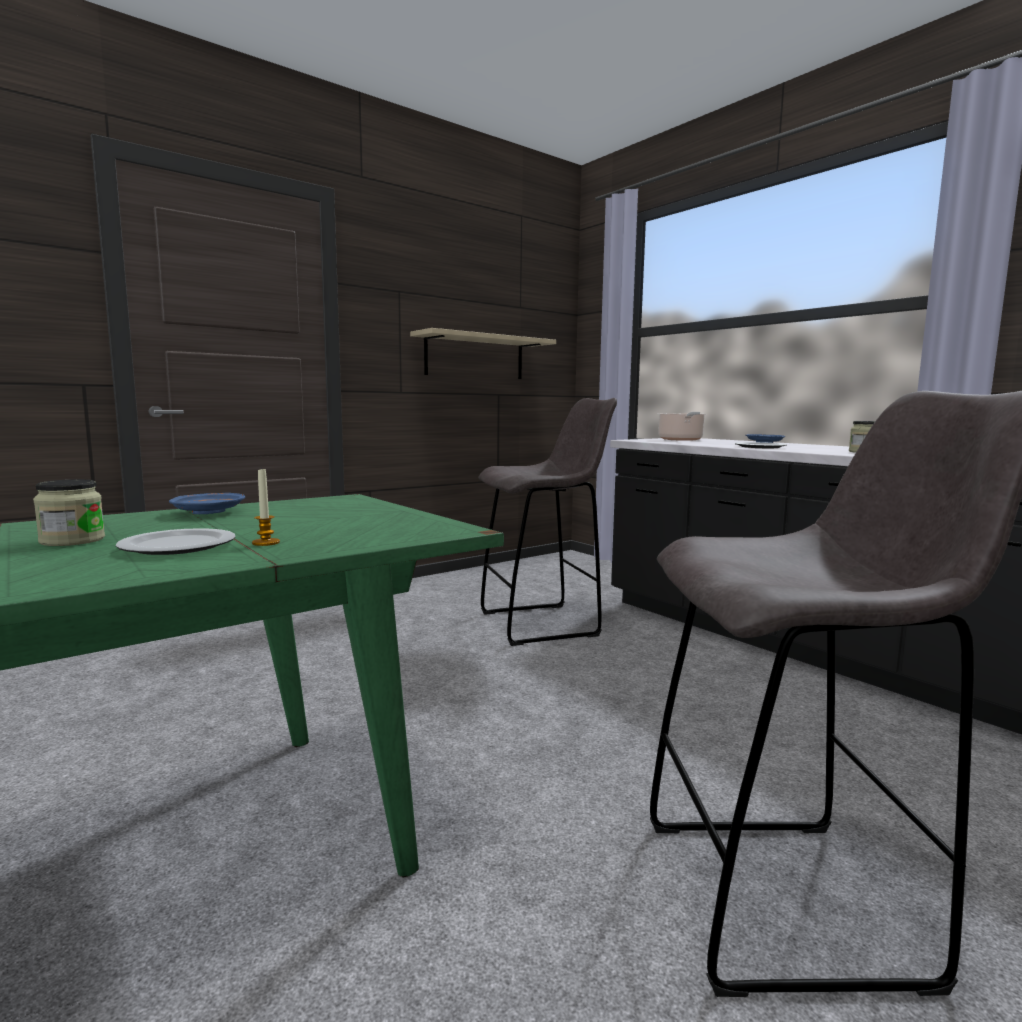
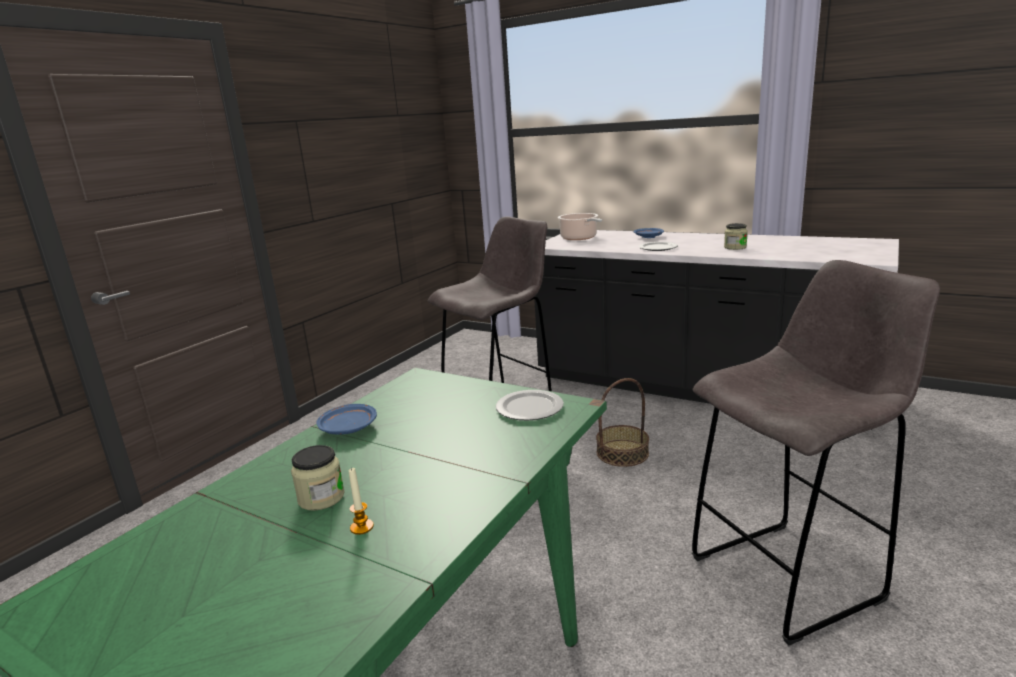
camera: 20 degrees left, 10 degrees up
(179, 546) = (419, 480): plate -> plate (529, 407)
(266, 543) = (474, 459): candle -> candle (362, 527)
(475, 357) = (369, 172): beige shelf -> none
(652, 689) = (622, 453): none -> basket

